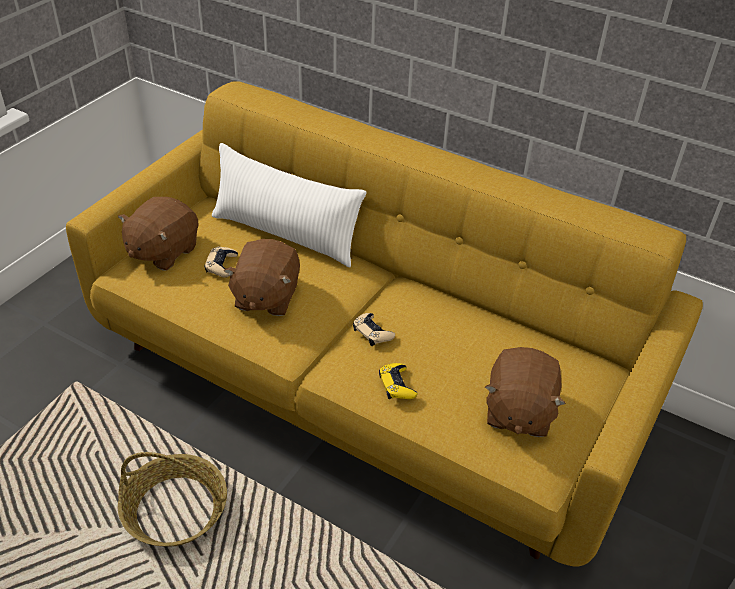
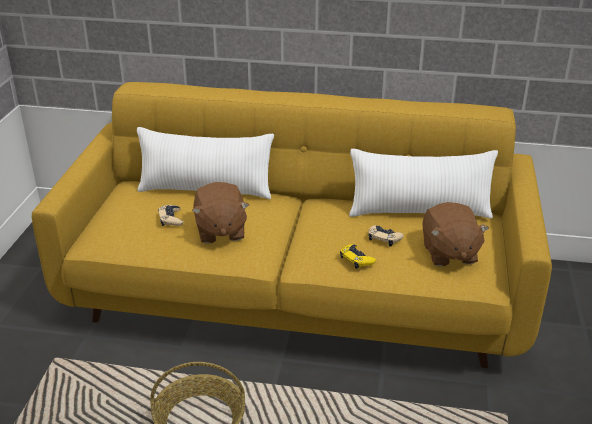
camera: 20 degrees left, 10 degrees down
(162, 251) = (113, 222): brown plush toy -> none
(372, 332) = (316, 233): beige game controller -> beige game controller (384, 238)
(518, 337) = (419, 212): none -> white pillow

